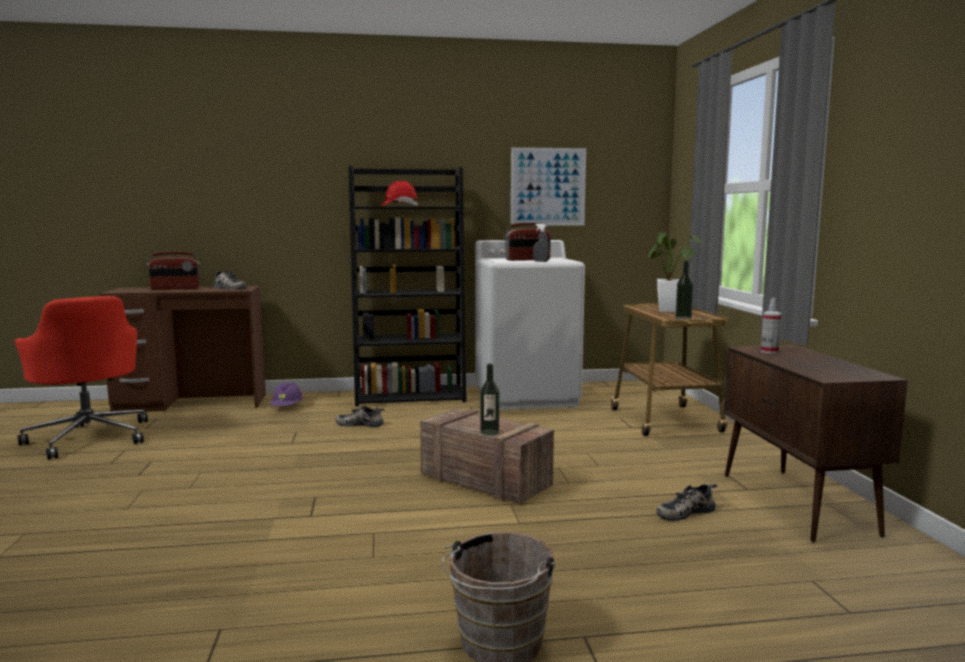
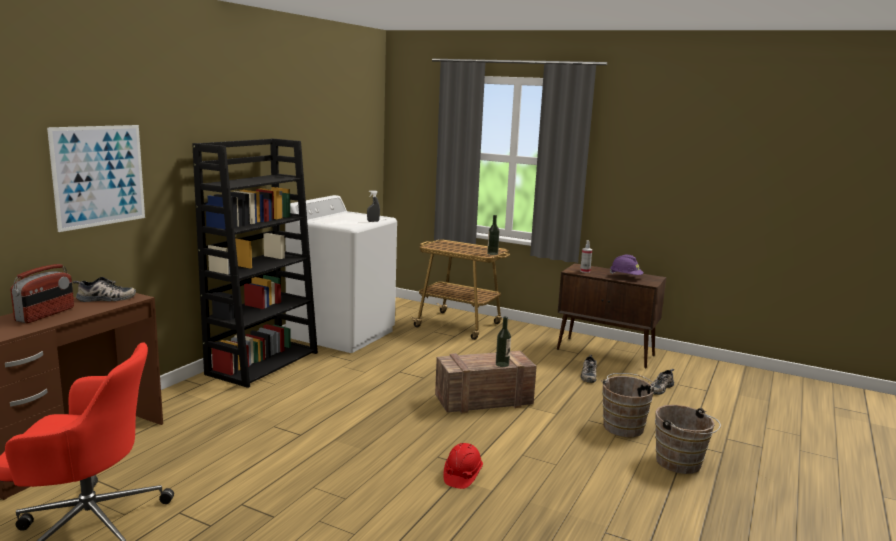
camera: 55 degrees left, 5 degrees up
(287, 407) = (192, 412): purple hard hat -> purple hard hat (625, 277)
(360, 424) = (300, 399): shoe -> shoe (660, 388)
(399, 206) = (247, 181): red hard hat -> red hard hat (462, 475)
(528, 260) = (351, 219): radio -> none
(548, 187) = (323, 149): picture -> picture (99, 176)
(559, 572) = (624, 426): none -> brown bucket
(667, 310) = (457, 247): potted plant -> none

